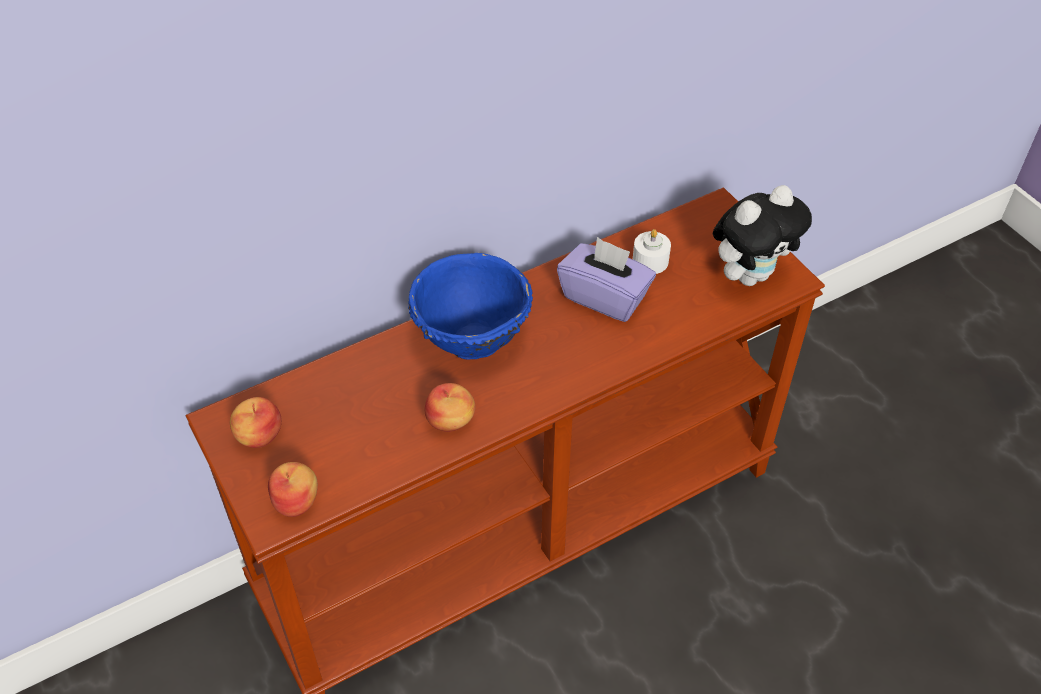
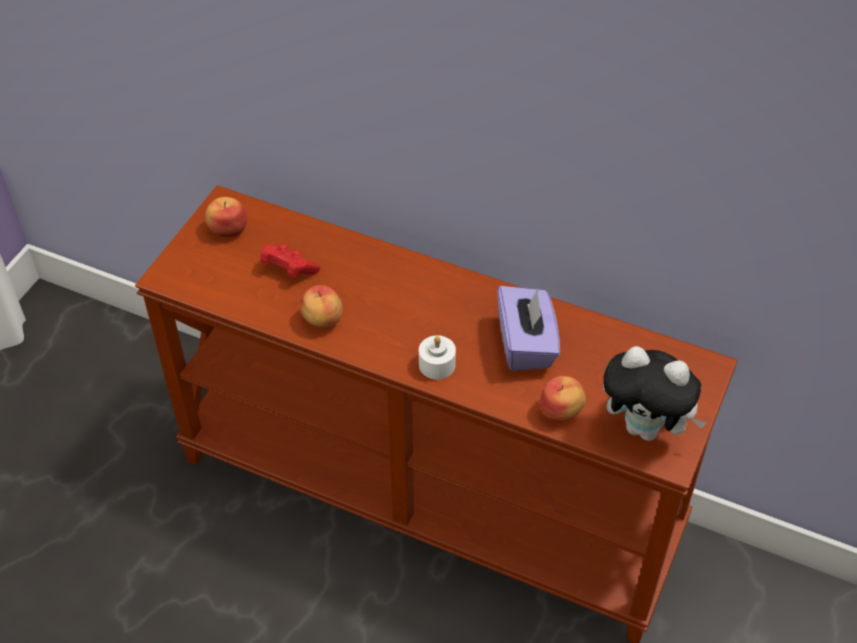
camera: 55 degrees right, 0 degrees up
(296, 501) = (190, 279): apple -> apple (561, 411)
(361, 414) = (288, 269): none -> red game controller
(471, 338) = (409, 288): blue bowl -> none
(650, 261) = (595, 353): white candle -> white candle (437, 364)

